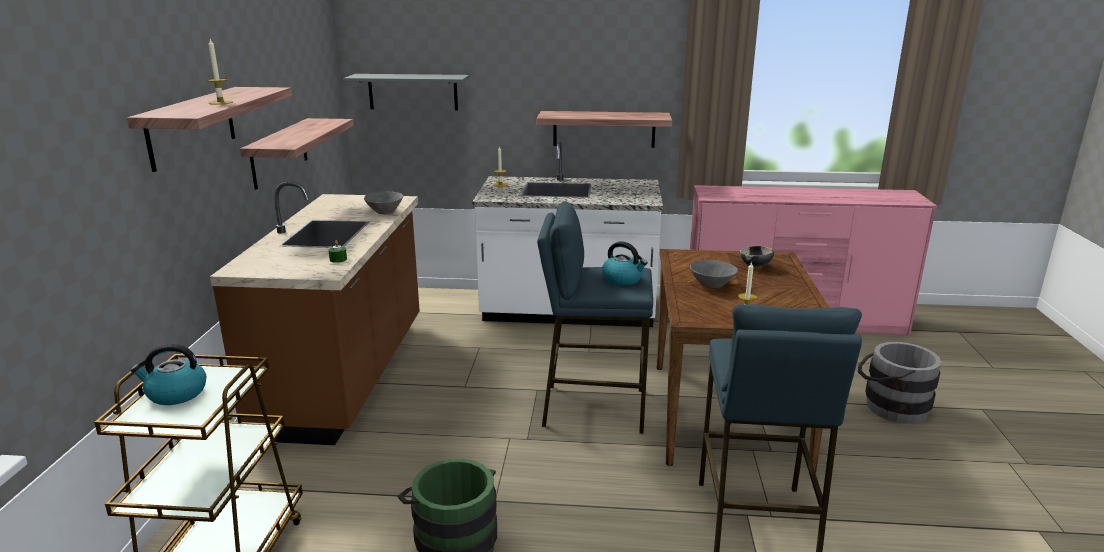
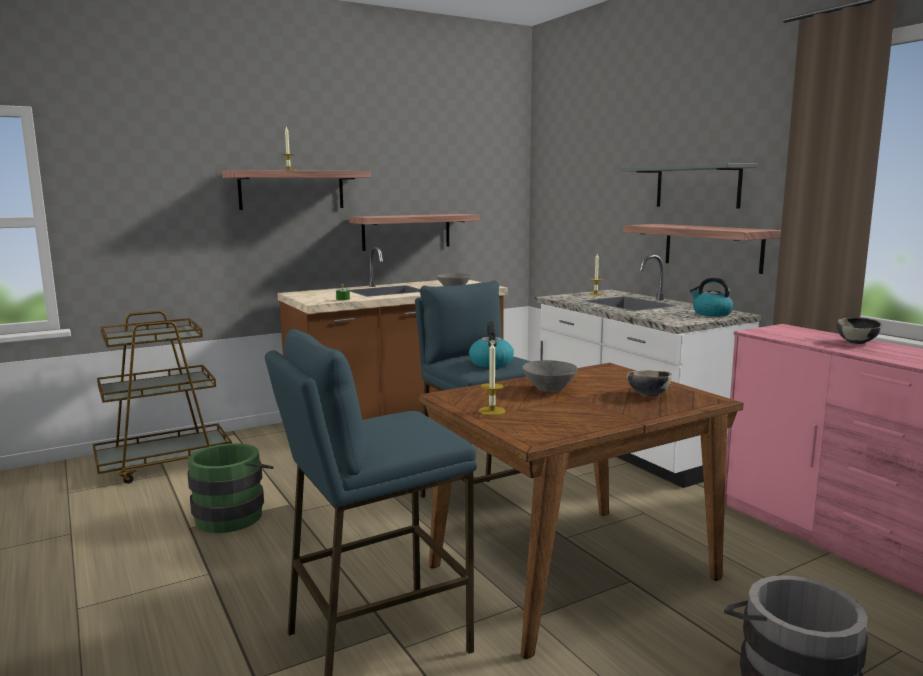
camera: 55 degrees right, 10 degrees down
(176, 394) = (153, 332): kettle -> kettle (711, 313)
(413, 92) = (569, 203): grey shelf -> grey shelf (697, 186)
(766, 191) = (857, 342): none -> bowl

